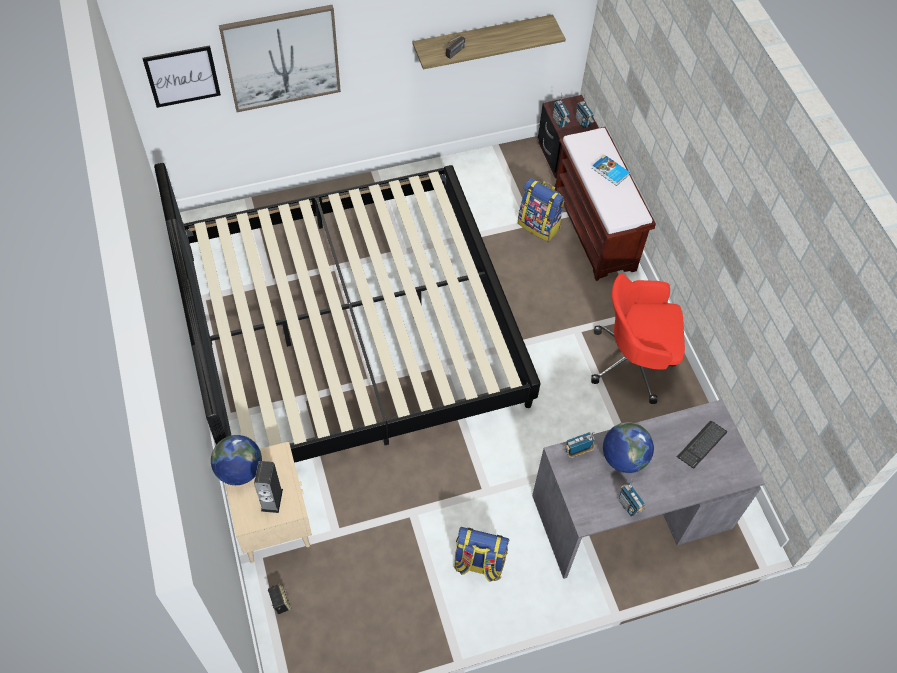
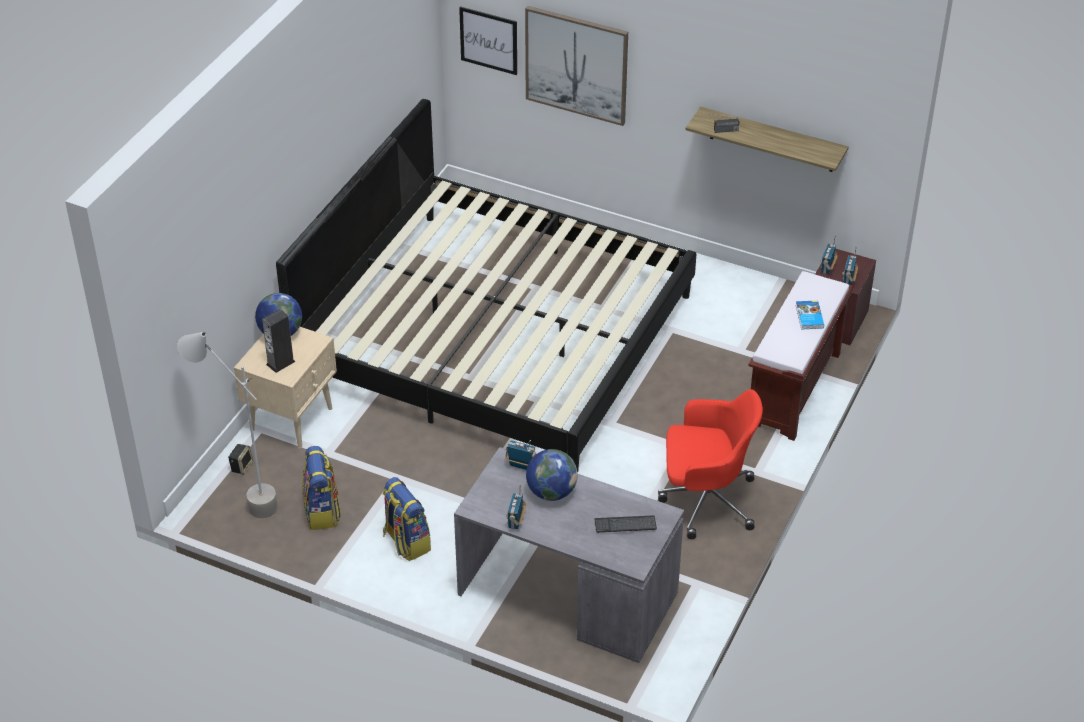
camera: 45 degrees right, 15 degrees down
(314, 634) = (241, 500): none -> grey floor lamp
(539, 225) = (746, 357): backpack -> backpack (322, 512)
(634, 361) = (705, 500): red office chair -> red office chair turned 135 degrees clockwise

